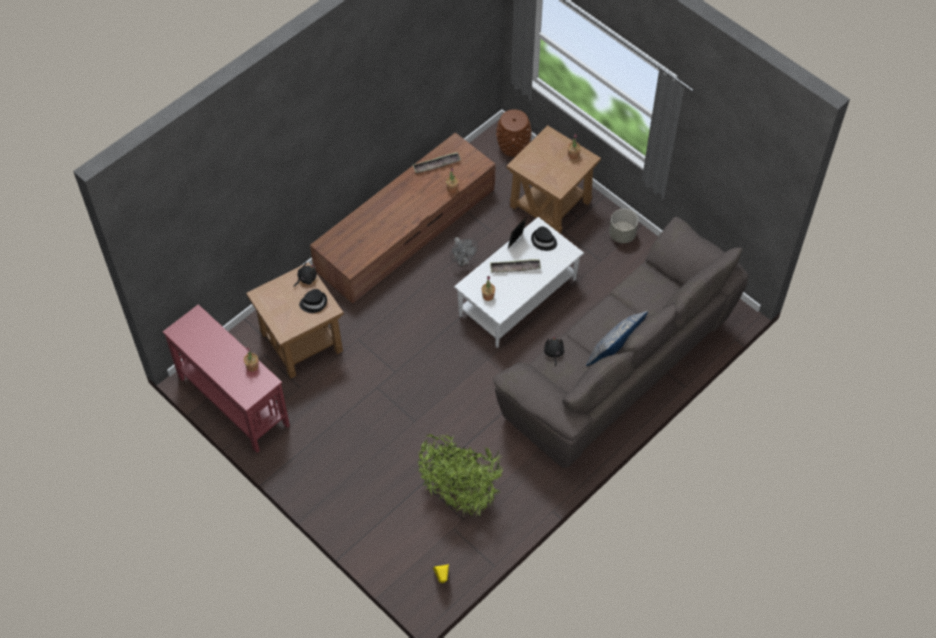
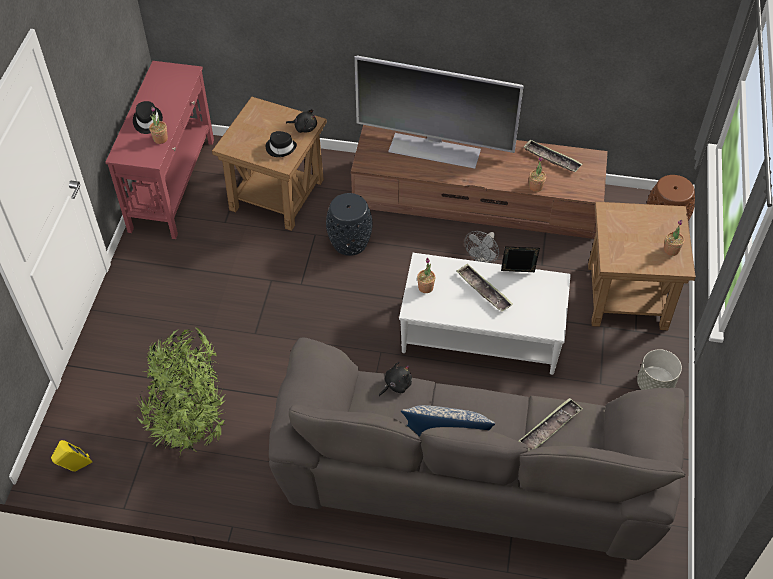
camera: 55 degrees right, 5 degrees down
(372, 221) = (434, 149): none -> television
(382, 323) = (350, 242): none -> black stool
(544, 241) = (543, 296): black hat -> black hat (147, 121)
(641, 296) = (549, 428): none -> tray

